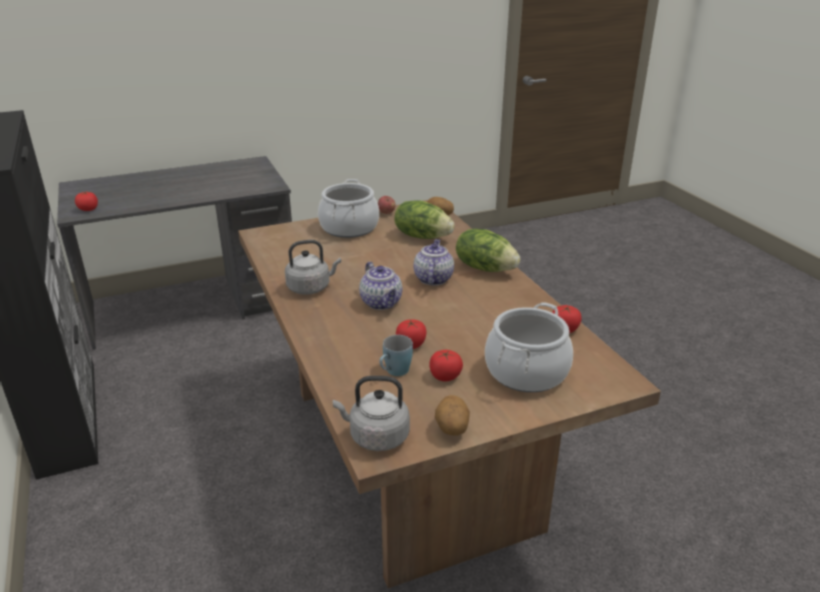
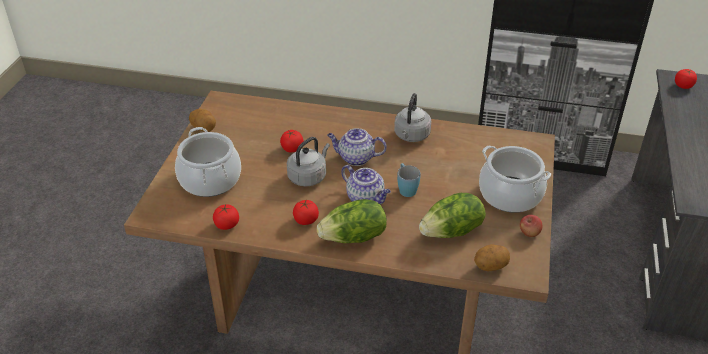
camera: 125 degrees right, 10 degrees up
(376, 437) = (229, 104): grey kettle -> grey kettle (308, 176)
(394, 372) = (272, 131): blue mug -> blue mug (406, 188)
(445, 376) = (246, 147): tomato -> tomato (306, 220)

